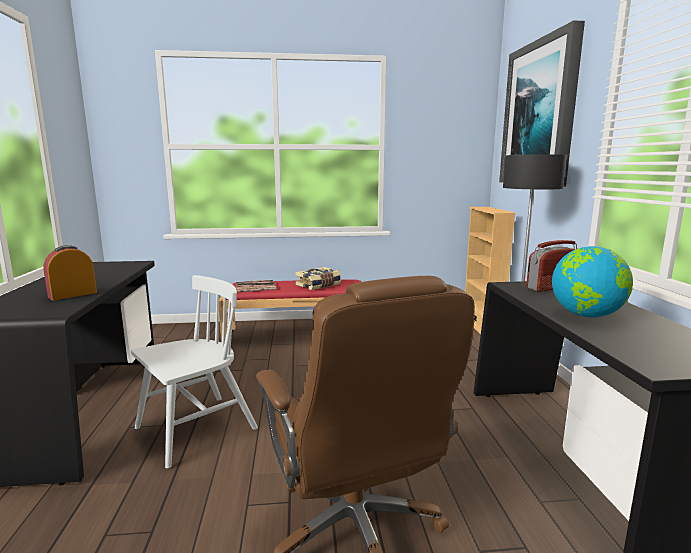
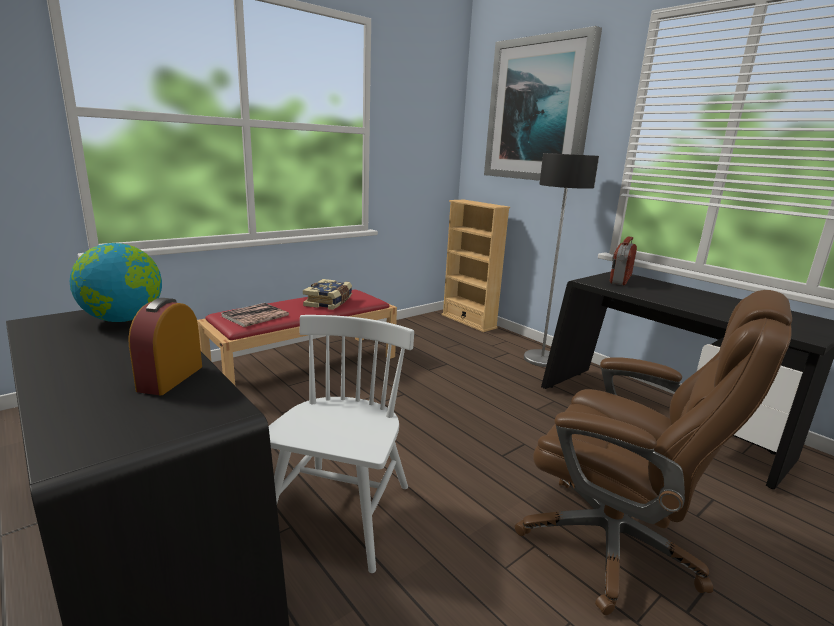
camera: 35 degrees left, 5 degrees up
(586, 315) = (693, 302): globe -> globe (123, 319)

